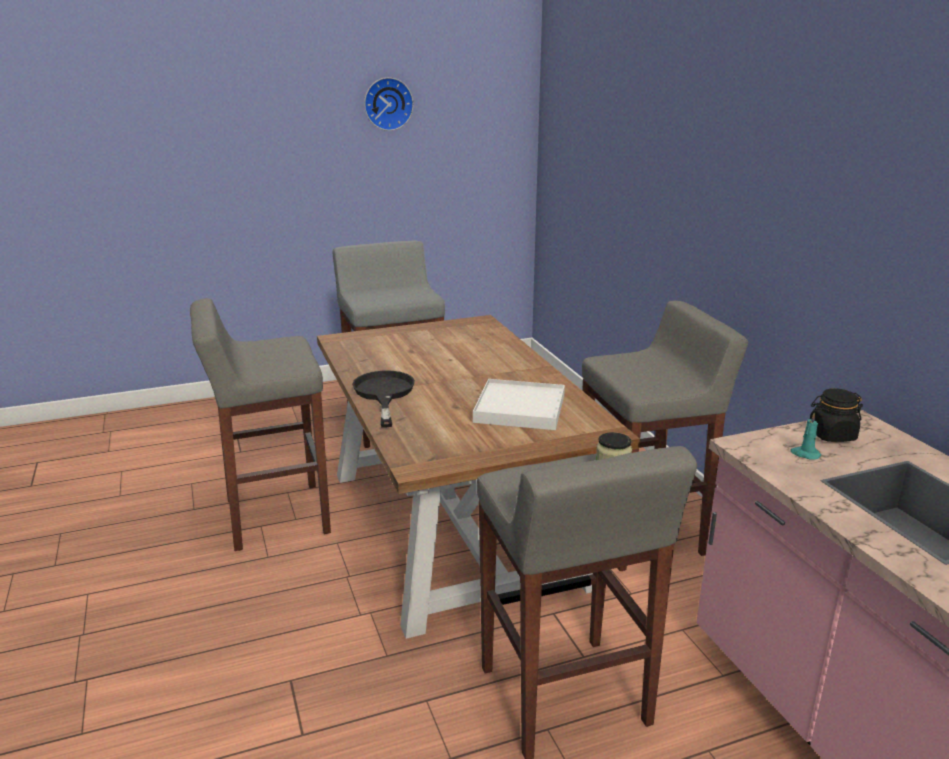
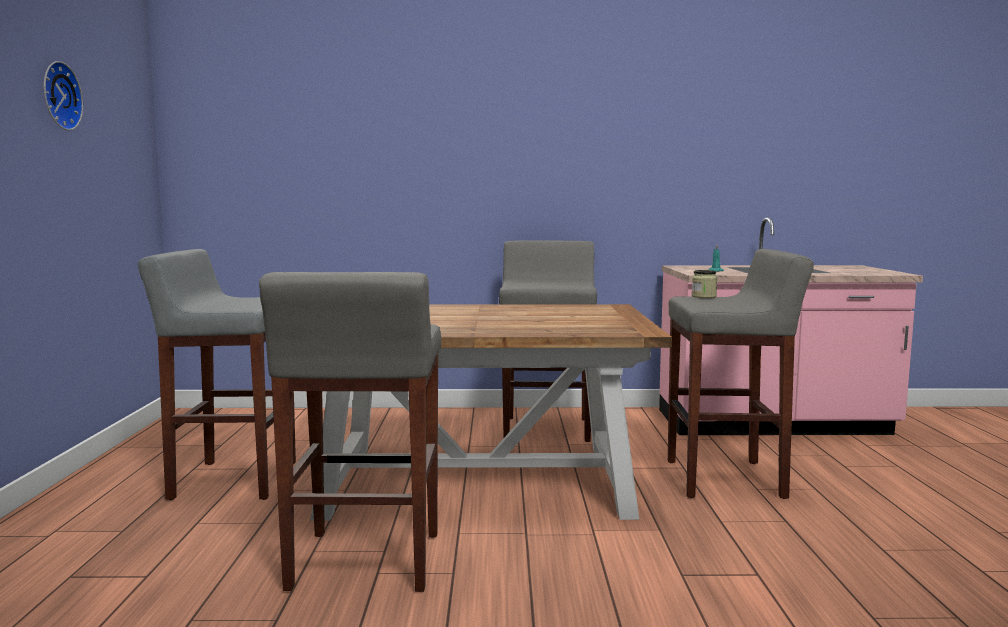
camera: 70 degrees left, 15 degrees down
(384, 394) = (485, 330): black frying pan -> none
(520, 408) = (558, 313): white tray -> none
(831, 435) = (692, 268): black jar -> none

